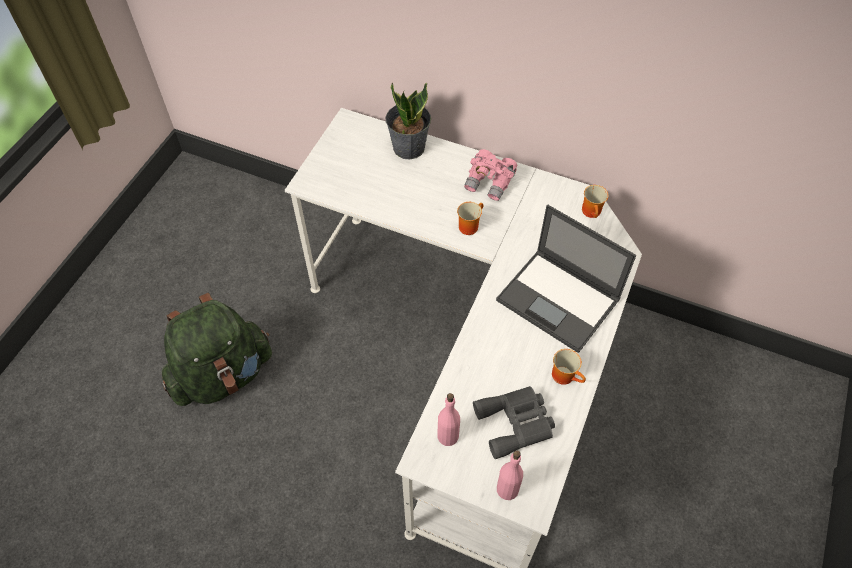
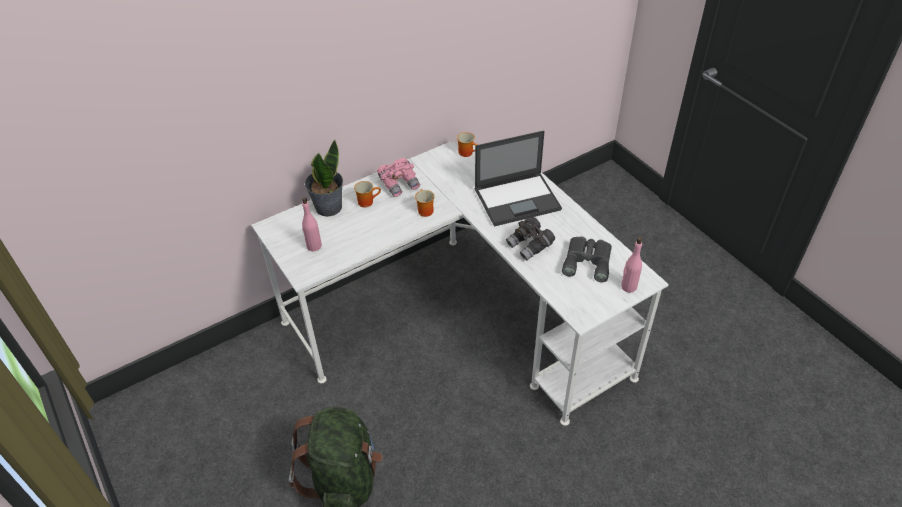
camera: 55 degrees left, 10 degrees down
(448, 435) = (573, 296): pink bottle -> pink bottle (314, 246)
(494, 351) = (530, 246): none -> grey binoculars
(566, 375) = (572, 223): mug -> mug (367, 201)

